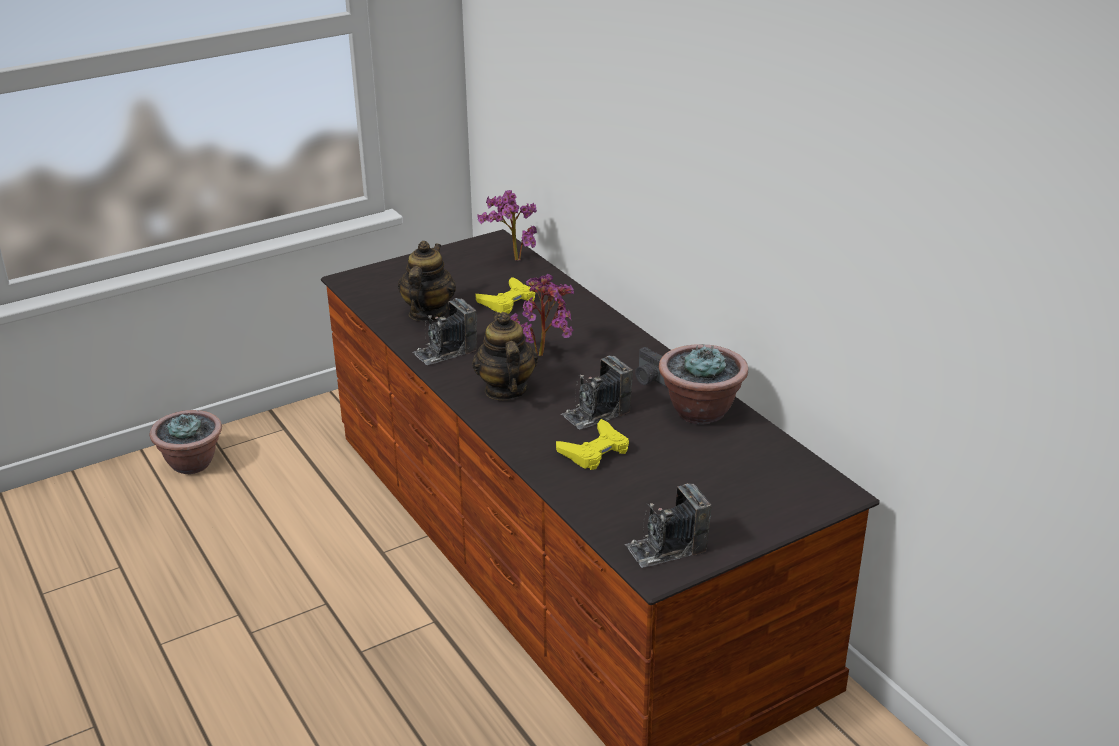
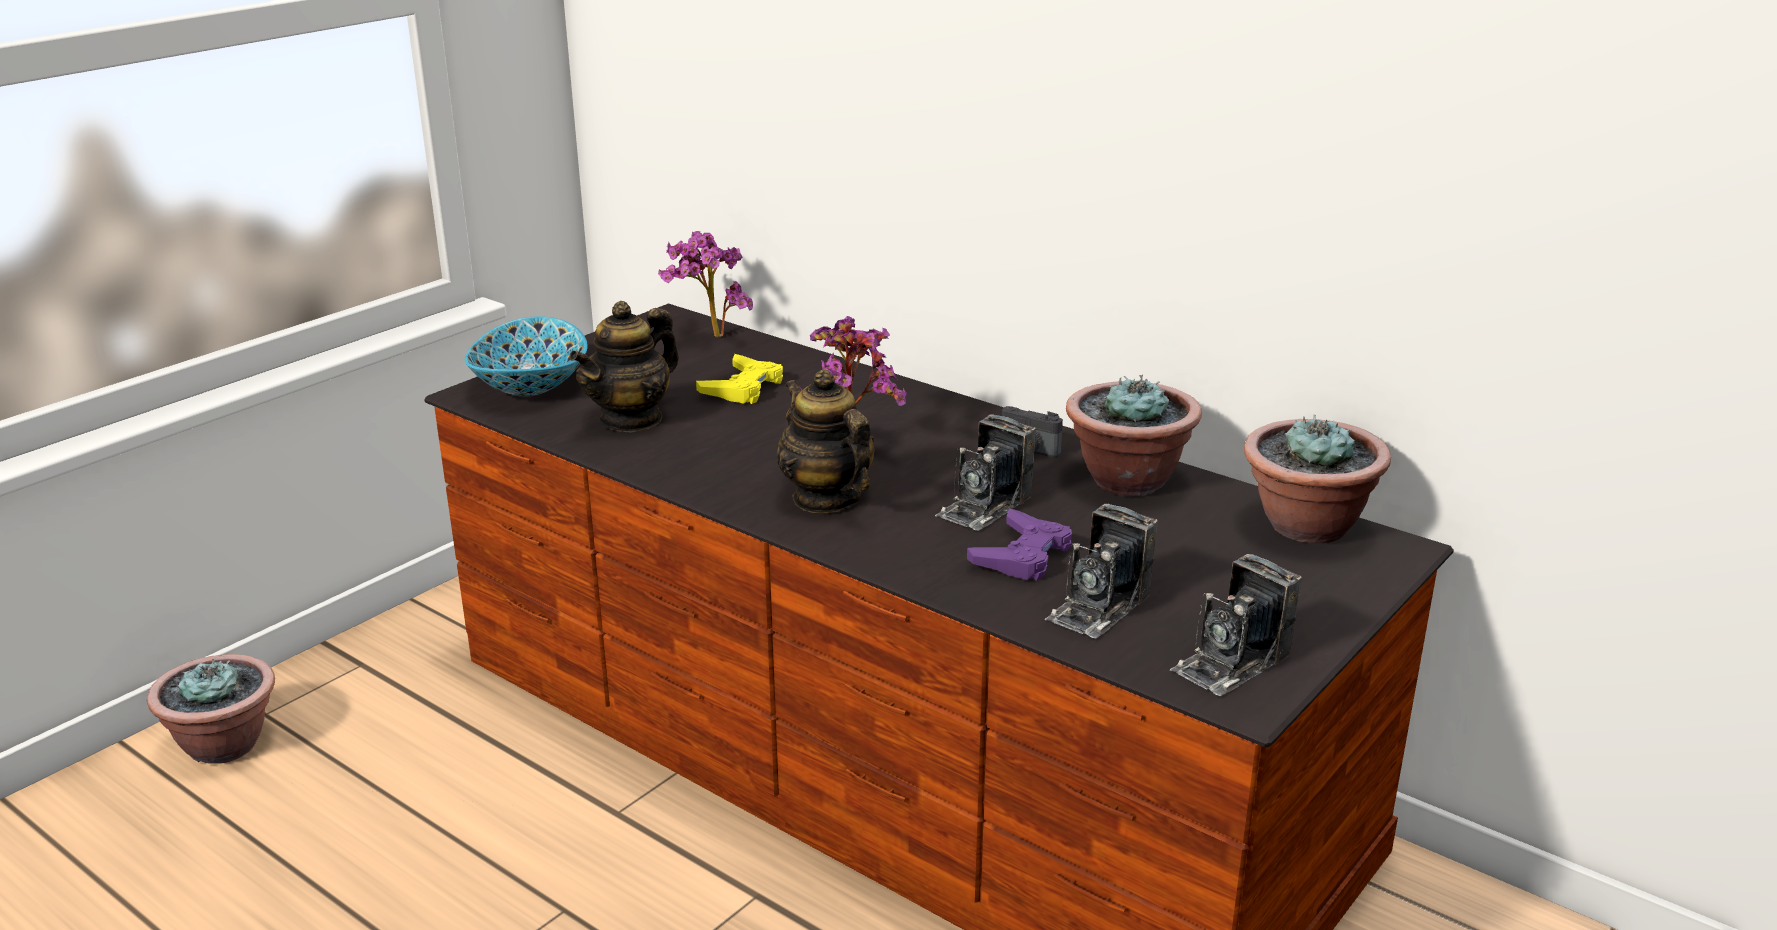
camera: 20 degrees left, 5 degrees down
(383, 279) = (529, 386): none -> bowl
(427, 313) = (631, 419): teapot -> teapot turned 135 degrees counterclockwise
(445, 351) = (696, 463): camera -> camera (1099, 607)
(595, 451) = (1022, 555): yellow game controller -> purple game controller
(791, 466) = (1306, 526): none -> potted plant

